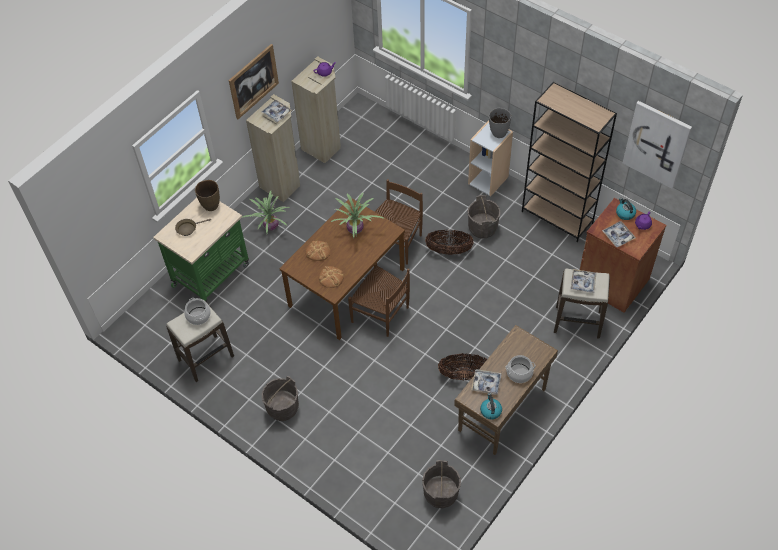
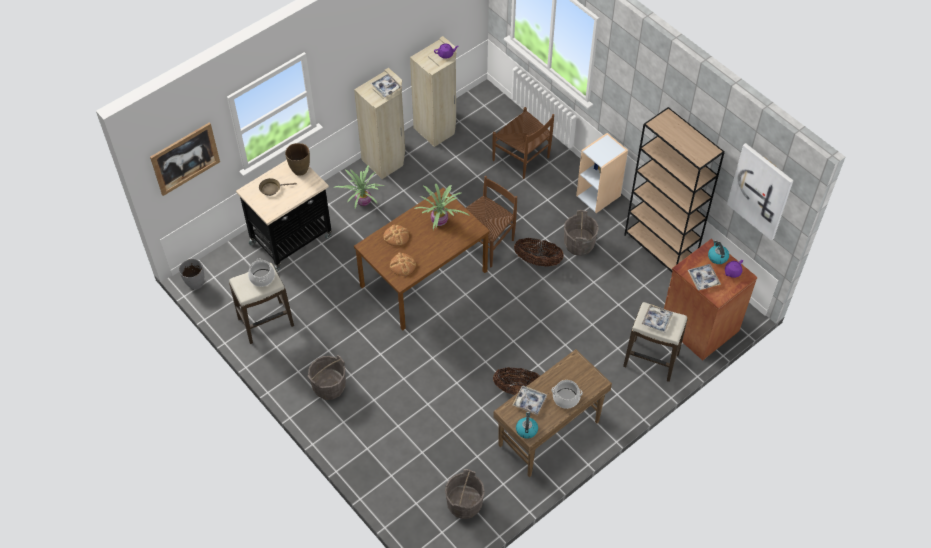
camera: 10 degrees right, 0 degrees up
(211, 275) = (291, 239): green cart -> black cart
(253, 81) = (367, 51): picture -> picture (185, 158)
(381, 313) = (452, 312): brown chair -> brown chair (522, 158)
(498, 133) = (612, 149): grey vase -> grey vase (195, 283)

